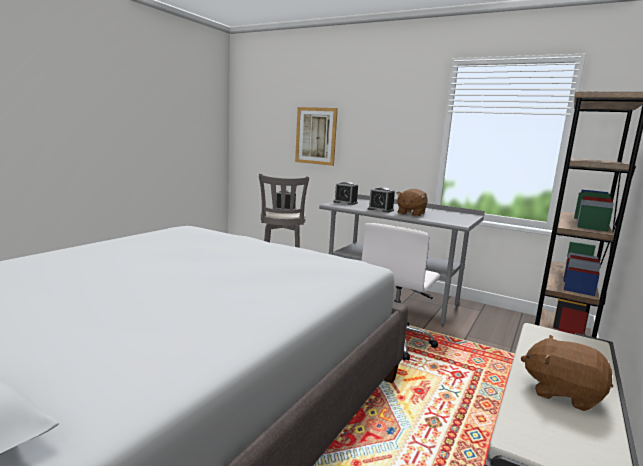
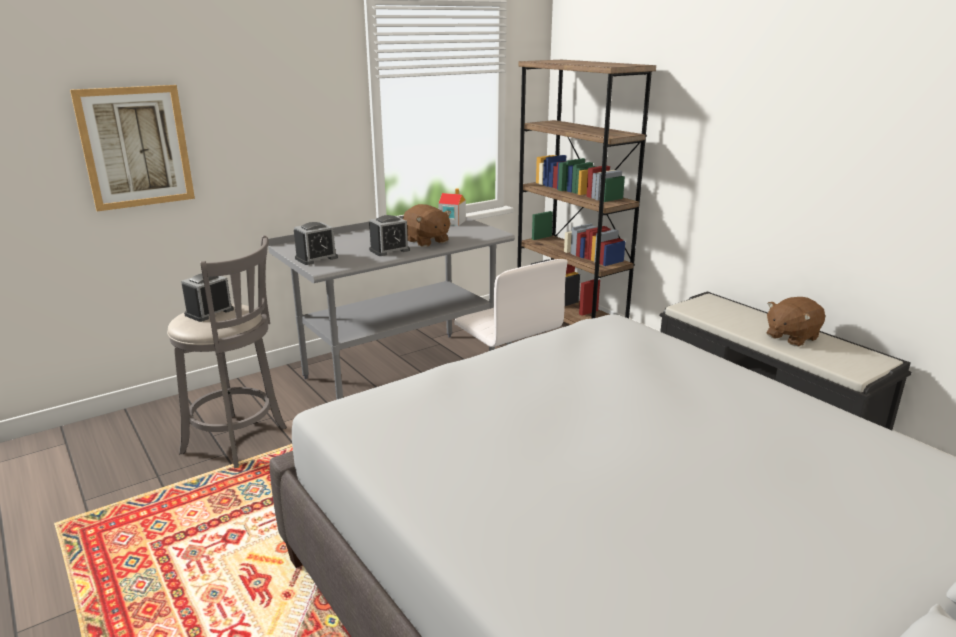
camera: 65 degrees left, 10 degrees up
(461, 215) = (452, 222): none -> toy house

